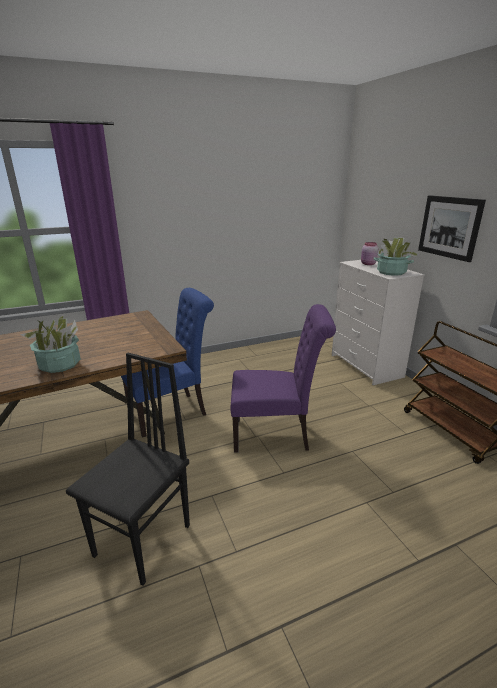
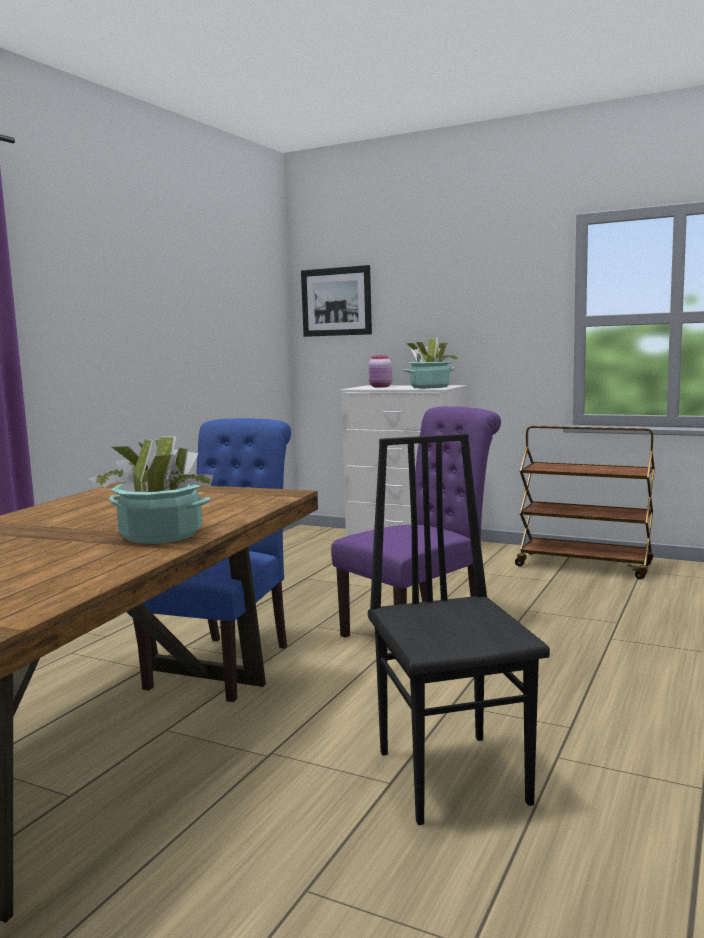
camera: 40 degrees left, 15 degrees down
(449, 227) = (486, 319): picture -> picture (336, 301)

